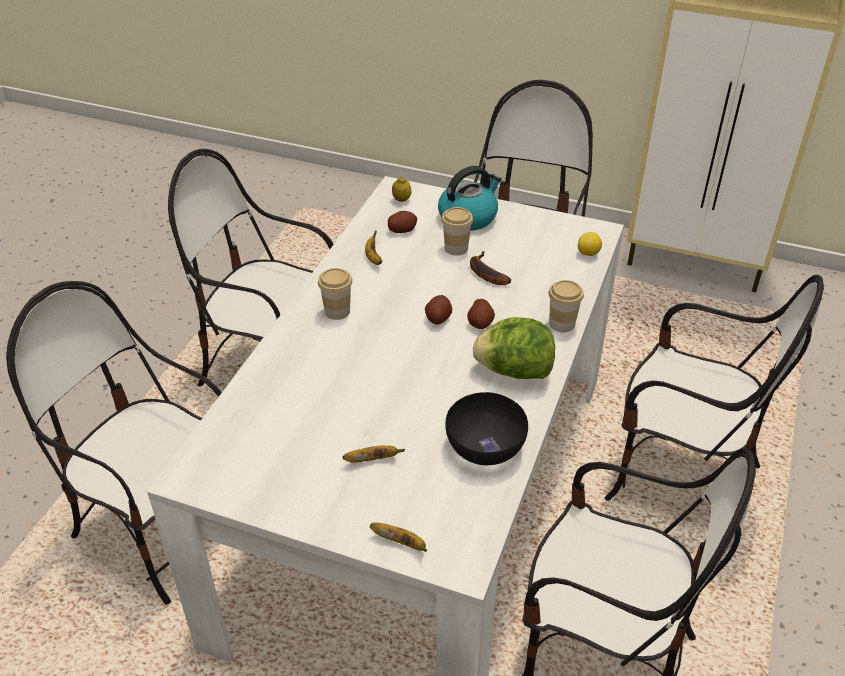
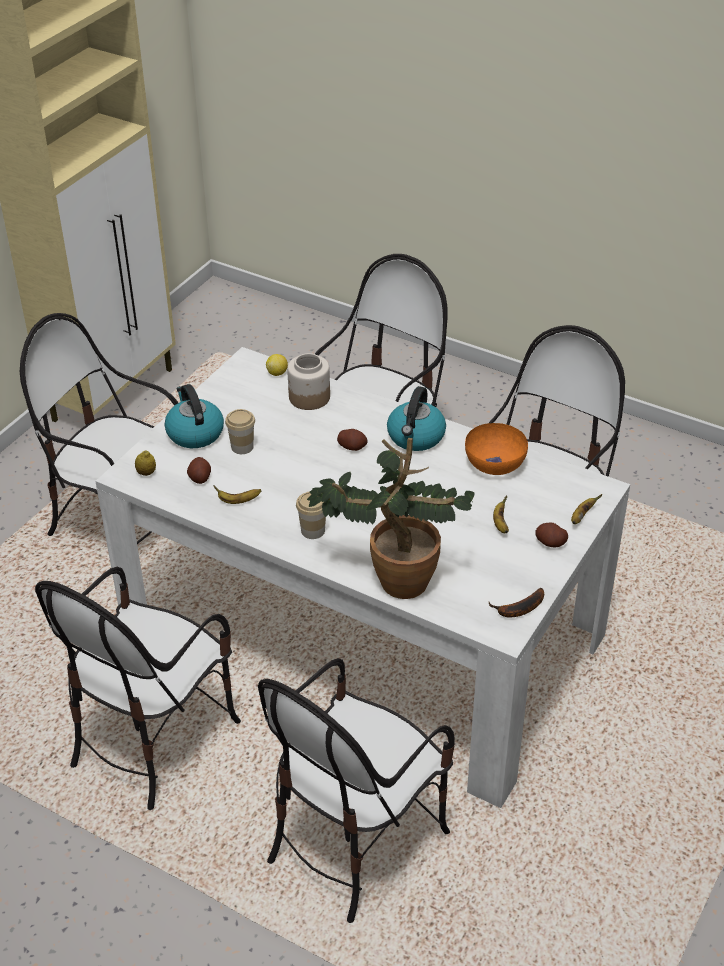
camera: 80 degrees left, 0 degrees up
(272, 377) = (393, 577): none -> potted plant
(438, 318) = (339, 470): potato -> potato (550, 542)
(484, 273) = (285, 435): banana -> banana (518, 609)
(484, 446) = (494, 464): black bowl -> orange bowl
(514, 371) = (416, 437): lettuce -> kettle
(554, 281) = (309, 397): none -> jar
(562, 324) = (365, 403): cup -> none

